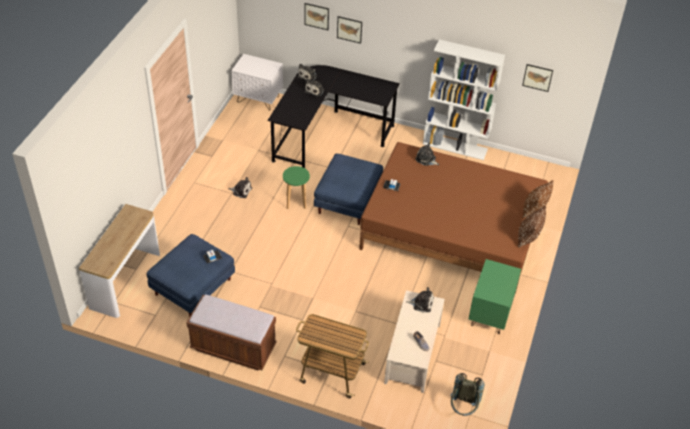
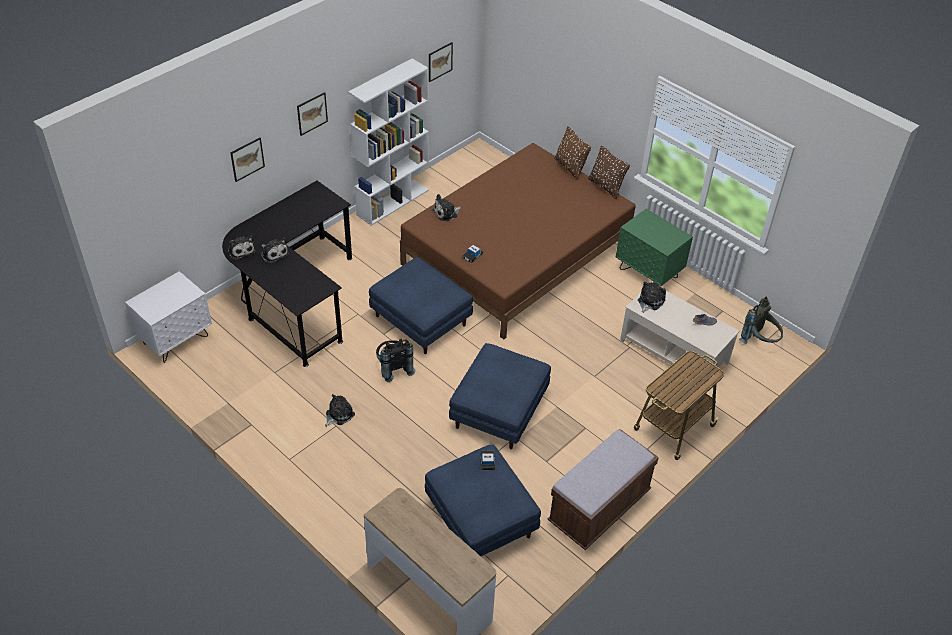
camera: 65 degrees left, 0 degrees up
(289, 268) = (499, 412): none -> blue ottoman
(296, 202) = (393, 368): green stool -> black backpack
(316, 16) = (205, 173): picture -> picture (312, 113)

